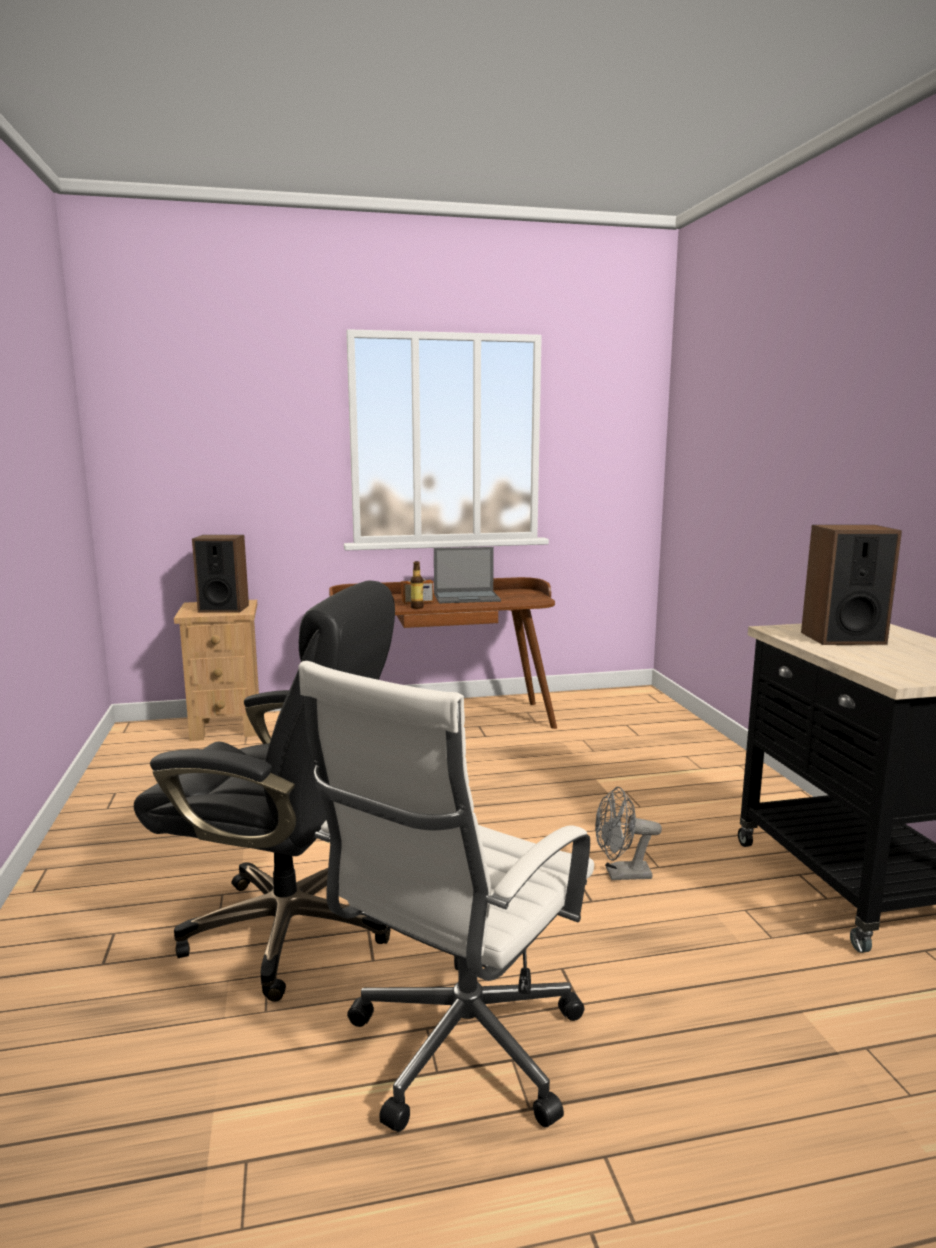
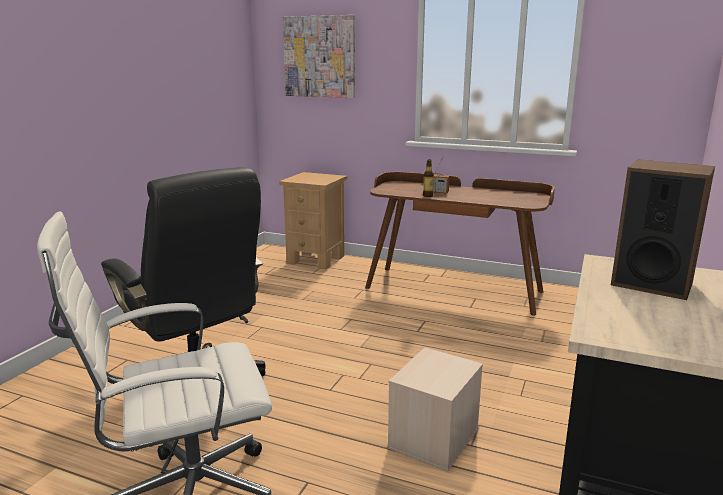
camera: 35 degrees right, 5 degrees up
(202, 435) = (319, 57): none -> picture
(223, 608) = (316, 179): speaker -> none
(467, 597) = (480, 194): laptop -> none
(621, 874) = (434, 439): grey fan -> beige storage box

